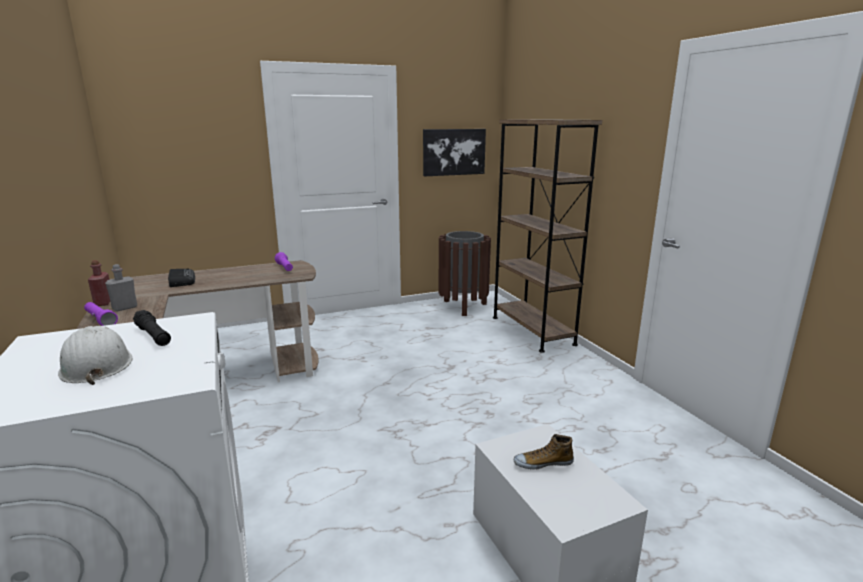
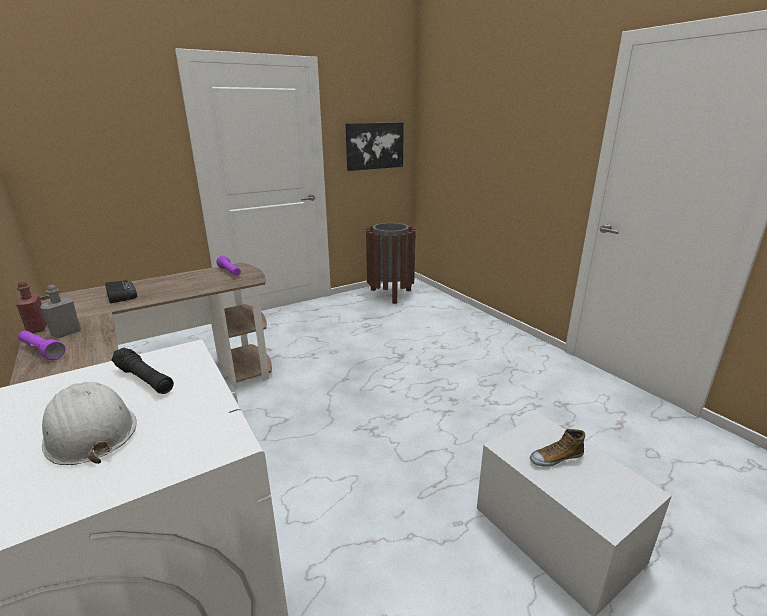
camera: 10 degrees left, 5 degrees up
(532, 330) = (461, 313): brown bookcase -> none

